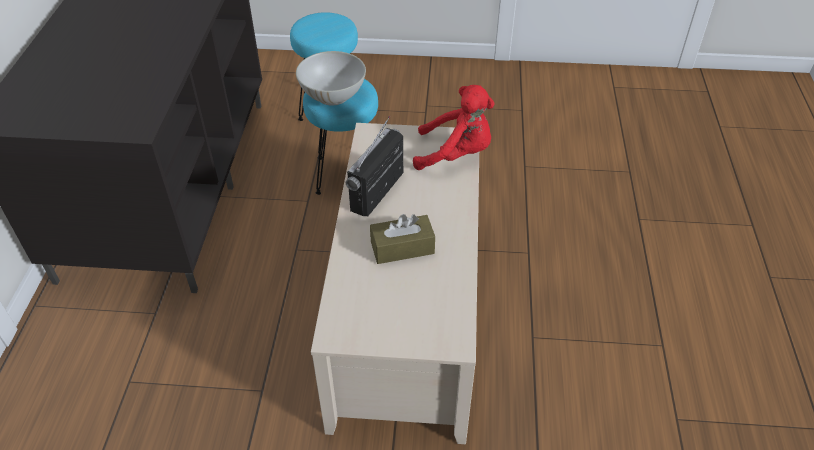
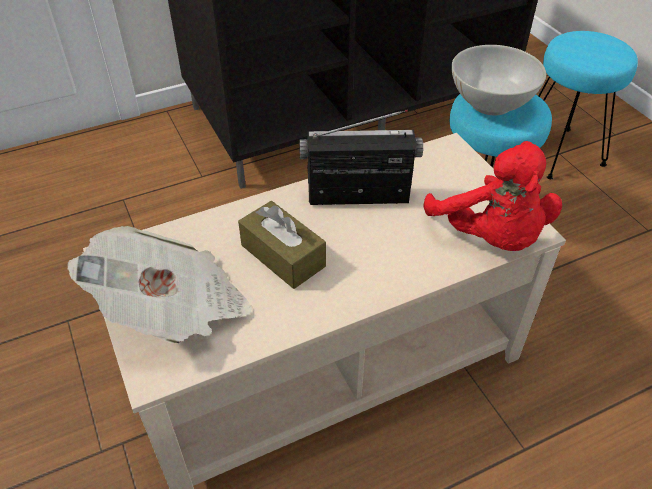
camera: 60 degrees right, 0 degrees up
(409, 317) = (174, 309): none -> newspaper

